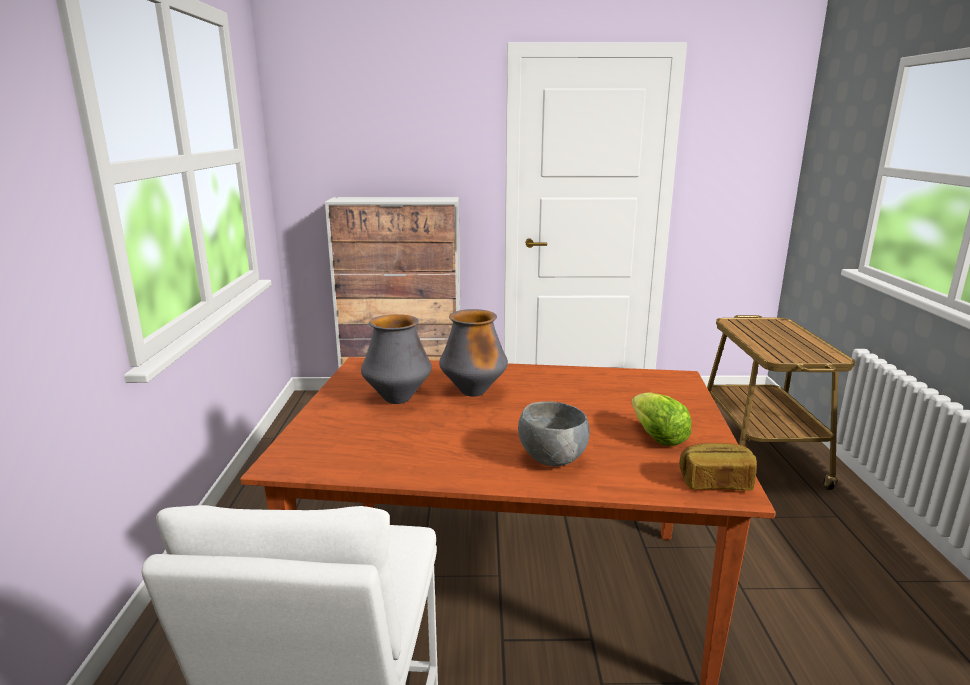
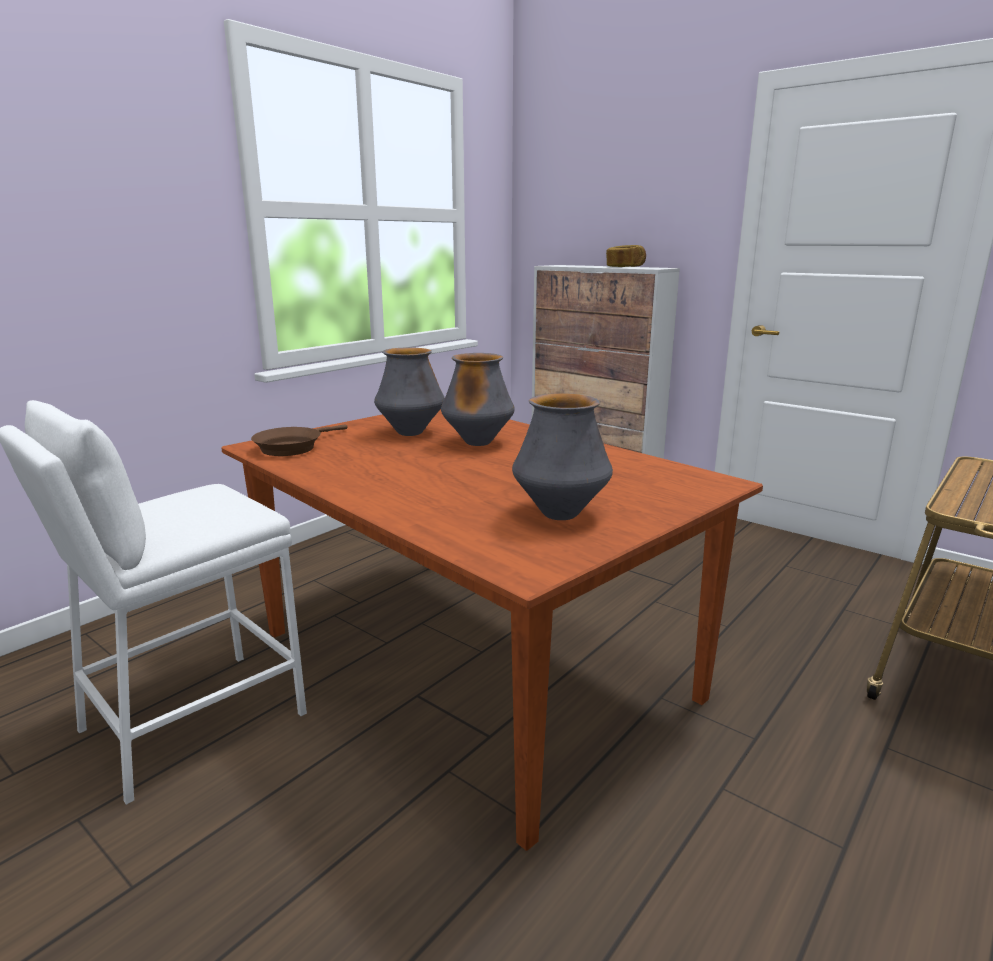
camera: 40 degrees right, 0 degrees up
(325, 451) = (292, 447): none -> brown frying pan
(551, 460) = (424, 497): grey bowl -> none
(657, 437) = (560, 514): lettuce -> vase
(715, 482) = (525, 559): bread -> bread (625, 267)

